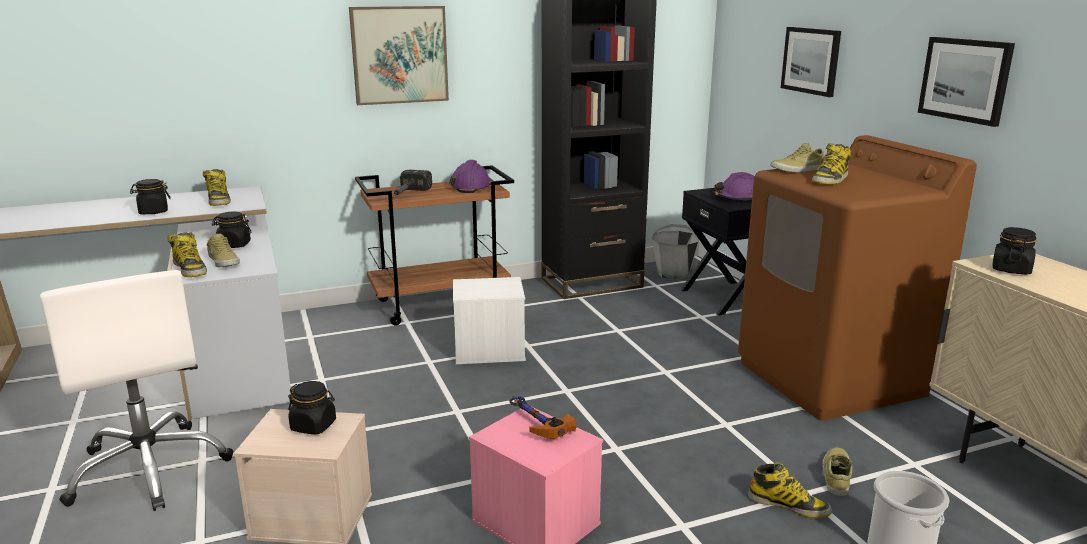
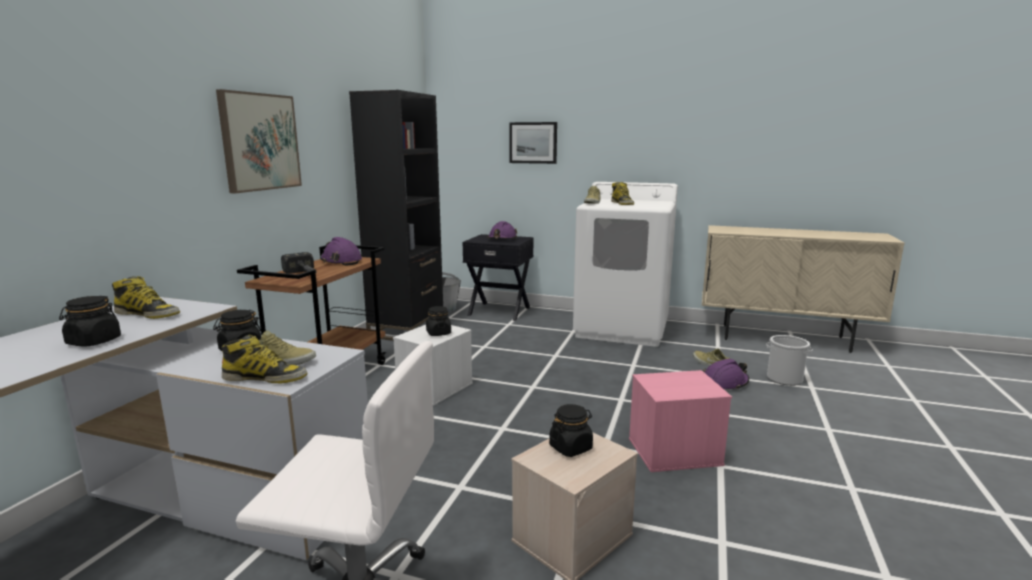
camera: 50 degrees left, 5 degrees down
(535, 424) = (662, 379): hammer -> none
(788, 505) = (725, 383): boot -> purple hard hat
(831, 378) = (622, 328): brown washing machine -> white washing machine
(965, 80) = (656, 142): picture -> none
(1011, 269) = (731, 231): black jar -> black jar (438, 333)

